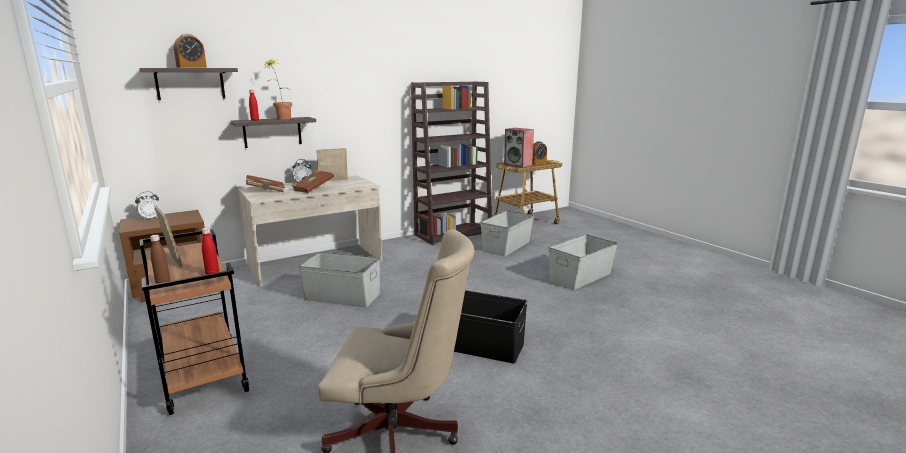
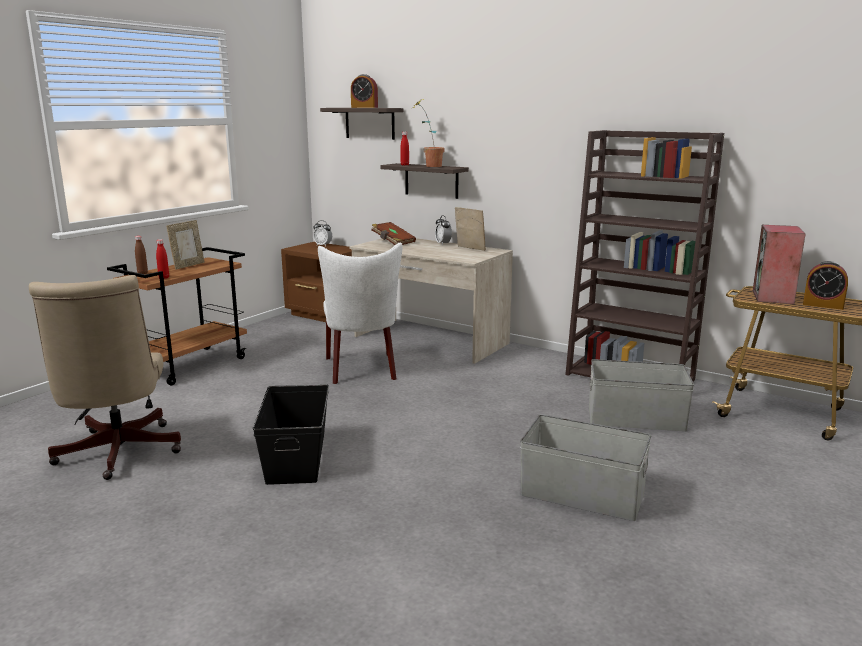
camera: 65 degrees right, 0 degrees up
(313, 189) = (423, 250): brown book -> none
(342, 296) = (362, 370): grey storage box -> white chair

